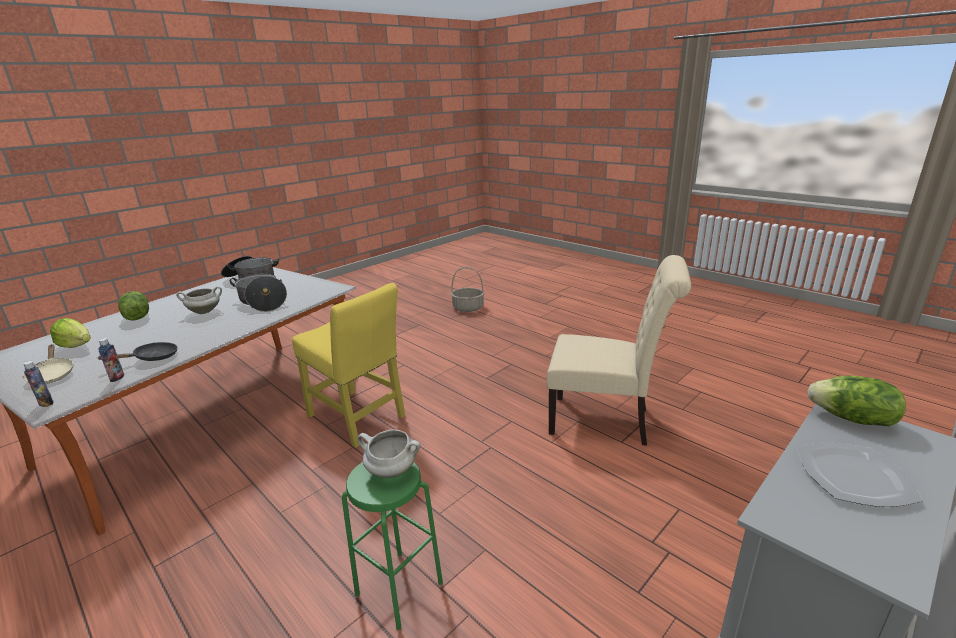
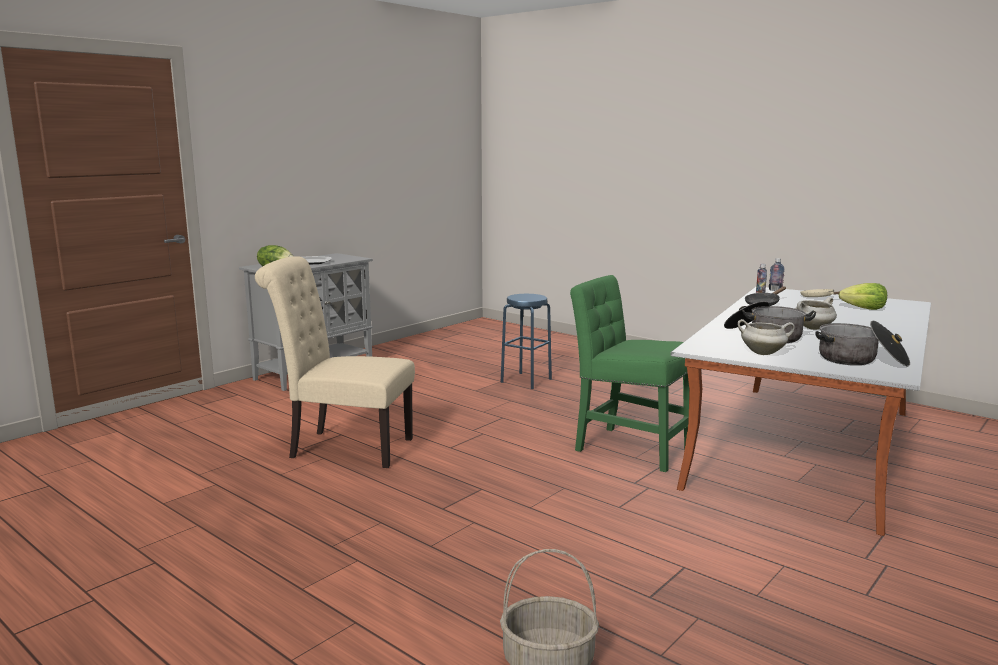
camera: 175 degrees right, 10 degrees down
(137, 317) = (882, 325): lettuce -> none
(358, 418) = (628, 448): yellow chair -> green chair
(391, 471) = (523, 298): white cooking pot -> white cooking pot (763, 353)
(399, 588) = (526, 380): green stool -> blue stool

